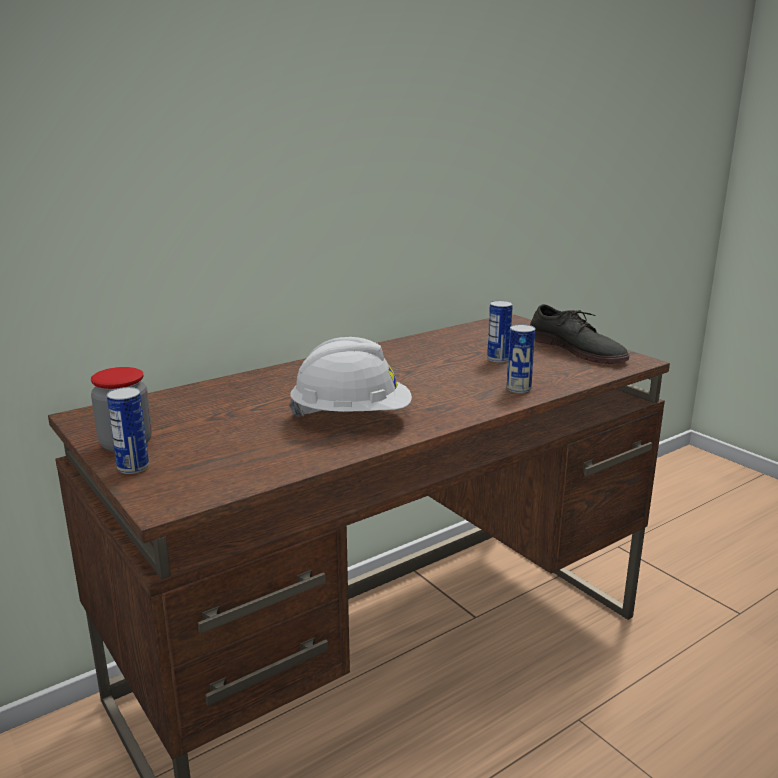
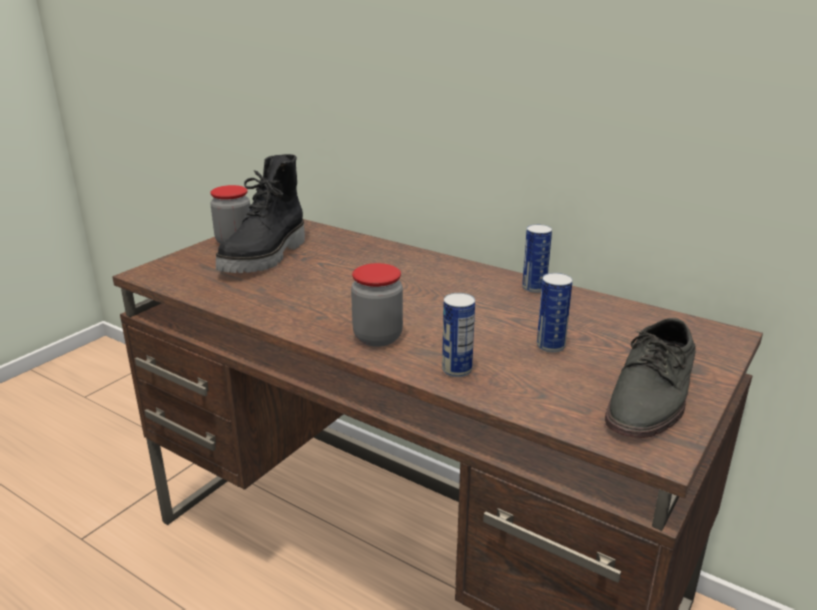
camera: 70 degrees right, 5 degrees up
(133, 467) = (199, 252): can -> can (534, 288)
(203, 432) = (266, 257): none -> black boot
(352, 417) = (321, 301): white hard hat -> none
(447, 405) = (378, 337): none -> jar

